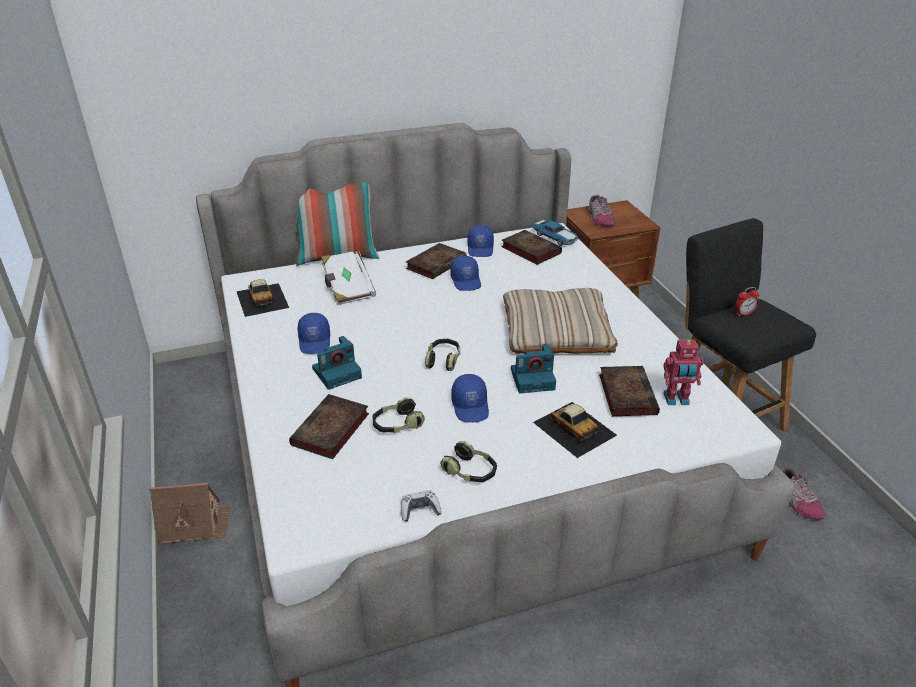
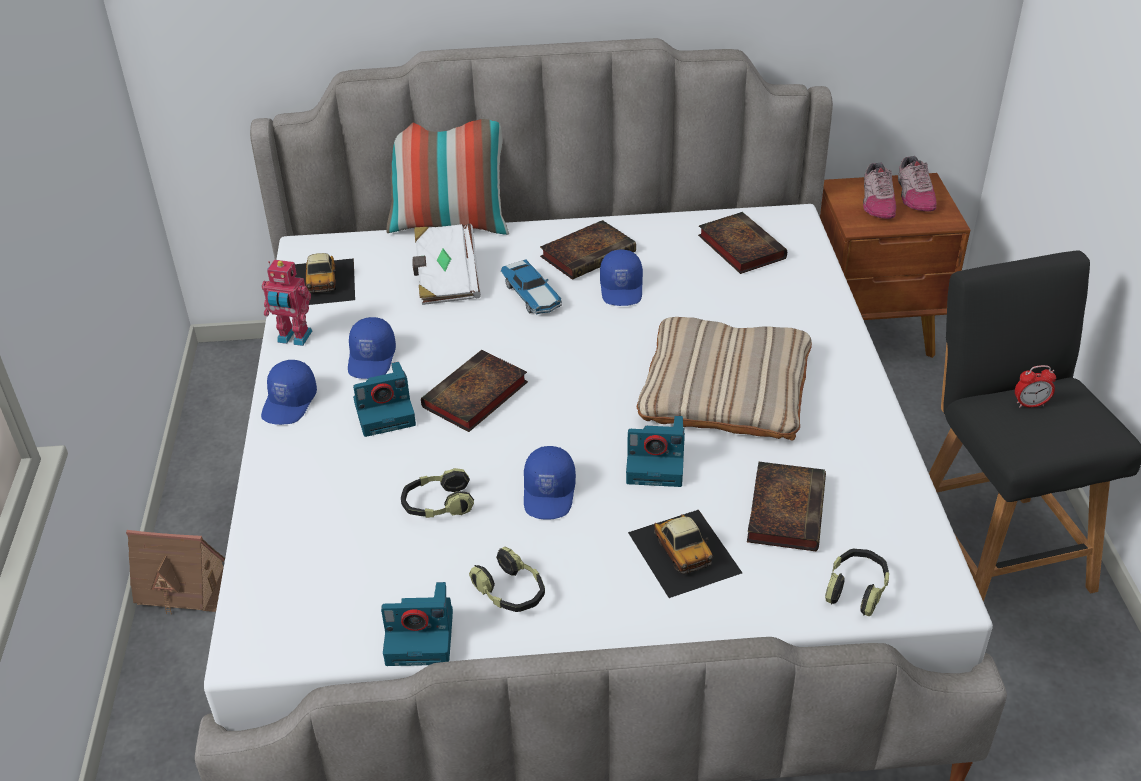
camera: 15 degrees right, 5 degrees up
(330, 431) = (345, 500): book -> book (474, 397)
(420, 510) = (422, 636): game controller -> camera
(443, 360) = (538, 414): headphones -> headphones (856, 589)
(481, 249) = (665, 236): blue cap -> blue cap (290, 403)
(555, 237) = (789, 229): toy car -> toy car (532, 296)
(676, 400) = (857, 532): toy robot -> toy robot (294, 338)
(796, 500) = (1063, 708): shoe -> shoe (914, 195)

